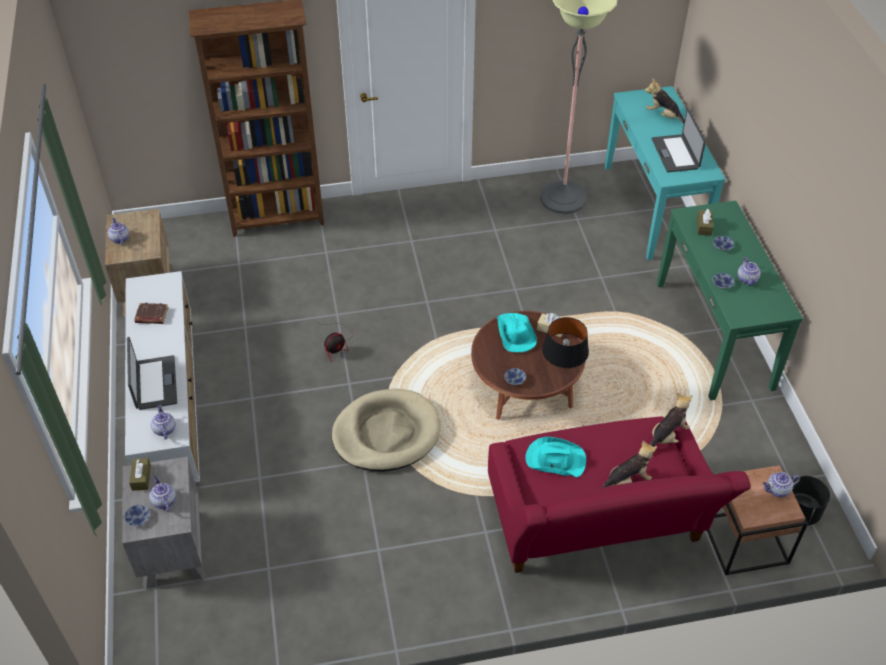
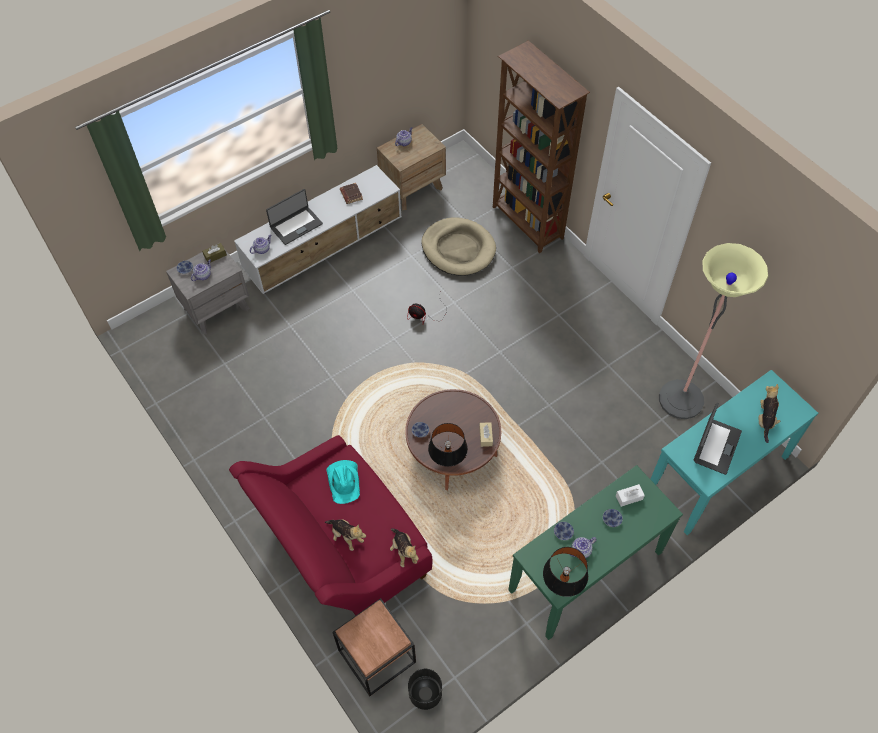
camera: 65 degrees right, 10 degrees up
(386, 433) = (361, 380): beige dog bed -> beige dog bed (458, 249)
(515, 334) = (467, 414): turquoise hat -> none
(667, 436) = (403, 551): plush toy -> plush toy turned 45 degrees clockwise
(676, 153) = (716, 446): laptop -> laptop turned 150 degrees clockwise
(704, 226) = (629, 497): brown tissue box -> white tissue box
(777, 490) = (383, 646): teapot -> none
(778, 305) = (562, 585): none -> black table lamp

